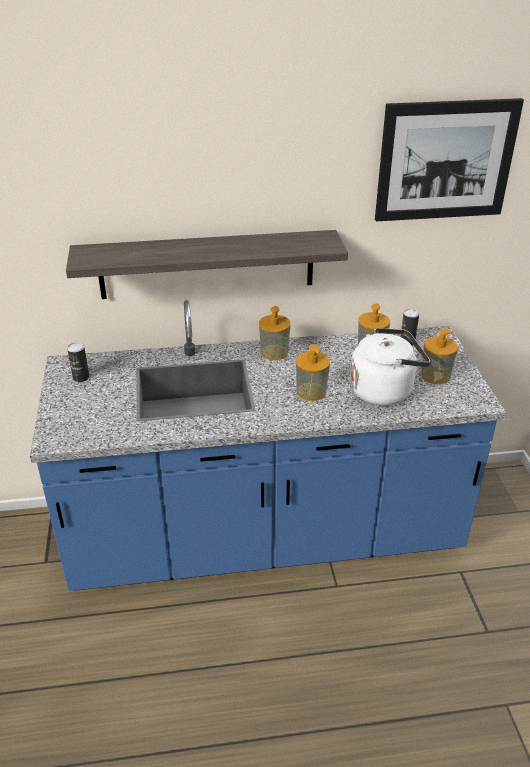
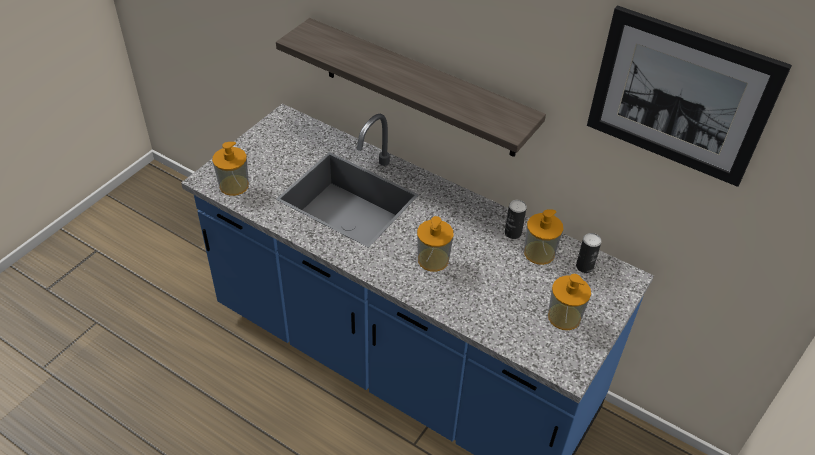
camera: 40 degrees right, 10 degrees up
(81, 377) = (282, 137): can -> can (513, 233)
(274, 352) = (451, 203): soap dispenser -> soap dispenser (234, 185)
(384, 390) = (497, 299): white kettle -> none

